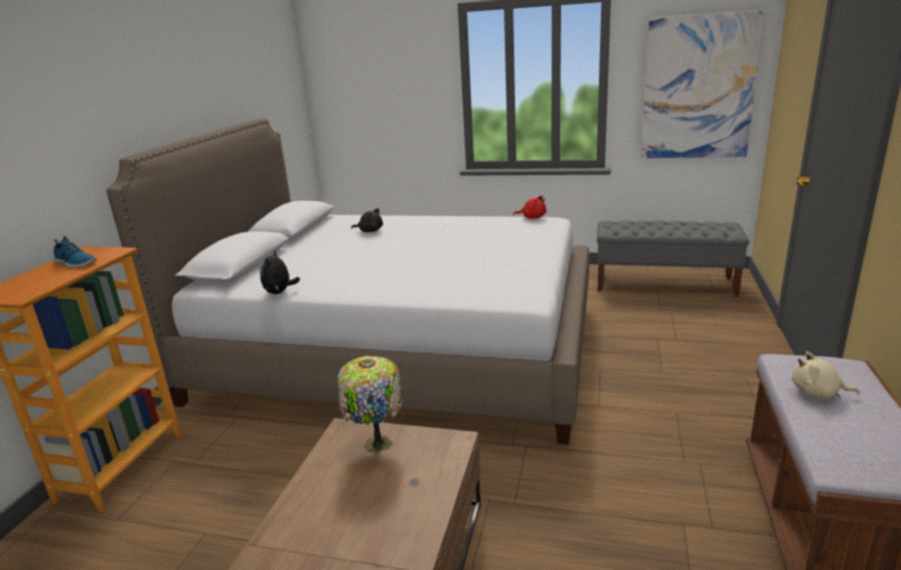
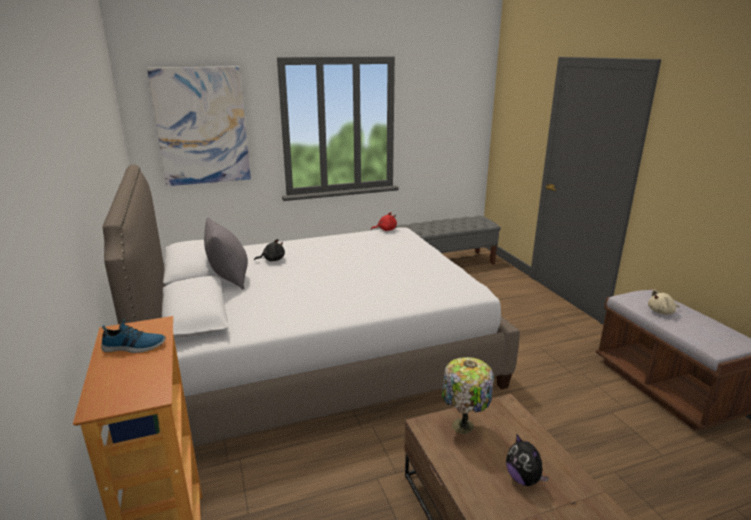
camera: 35 degrees left, 0 degrees up
(279, 292) = (282, 329): plush toy -> plush toy (523, 478)
(309, 241) = (229, 278): none -> grey pillow
(698, 88) = (450, 126): picture -> picture (202, 126)

